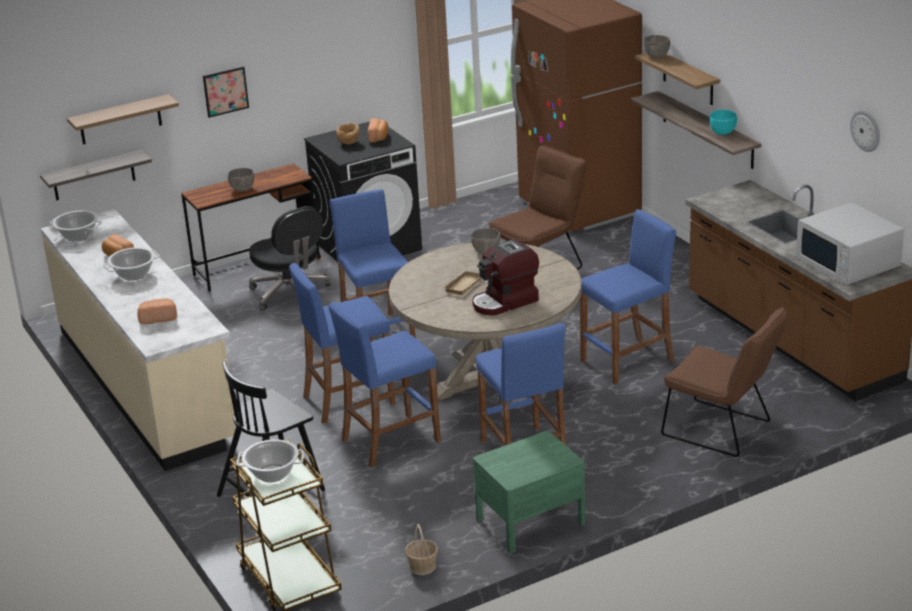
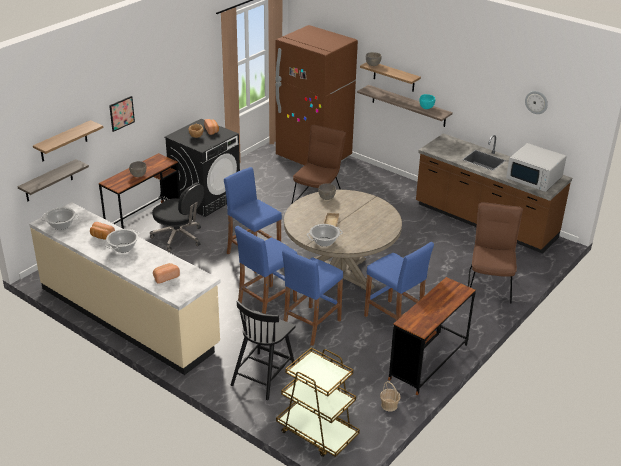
camera: 25 degrees left, 5 degrees up
(272, 473) = (316, 372): cooking pot -> cooking pot (324, 242)
(505, 302) = (364, 229): coffee machine -> none
(530, 521) = (428, 362): green nightstand -> brown desk
(628, 361) = (409, 249): blue stool -> none
(723, 431) = (490, 284): brown chair -> brown chair turned 90 degrees counterclockwise

